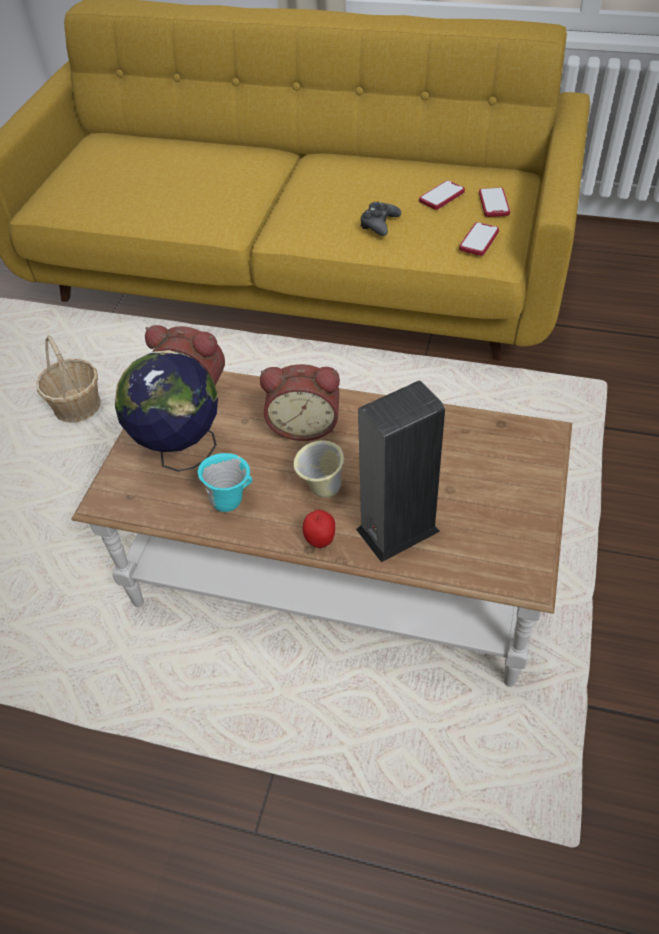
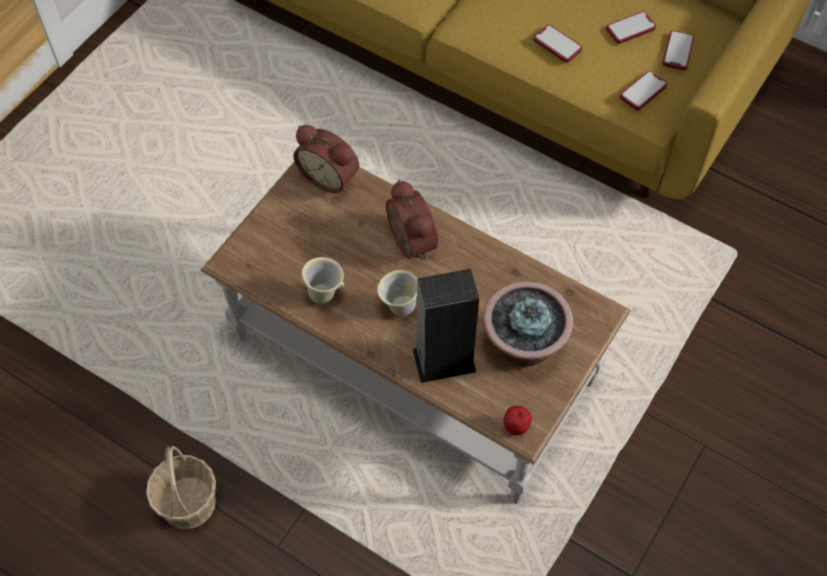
camera: 15 degrees right, 10 degrees up
(78, 406) = (240, 129): basket -> basket (188, 502)
(181, 454) = (300, 239): globe -> none
(230, 501) = (325, 294): turquoise mug -> beige mug
(304, 425) = (407, 243): alarm clock -> alarm clock turned 135 degrees counterclockwise
(320, 541) = (381, 350): apple -> apple (516, 427)
(379, 224) = (557, 45): black game controller -> phone
(478, 488) = (523, 345): none -> potted plant

